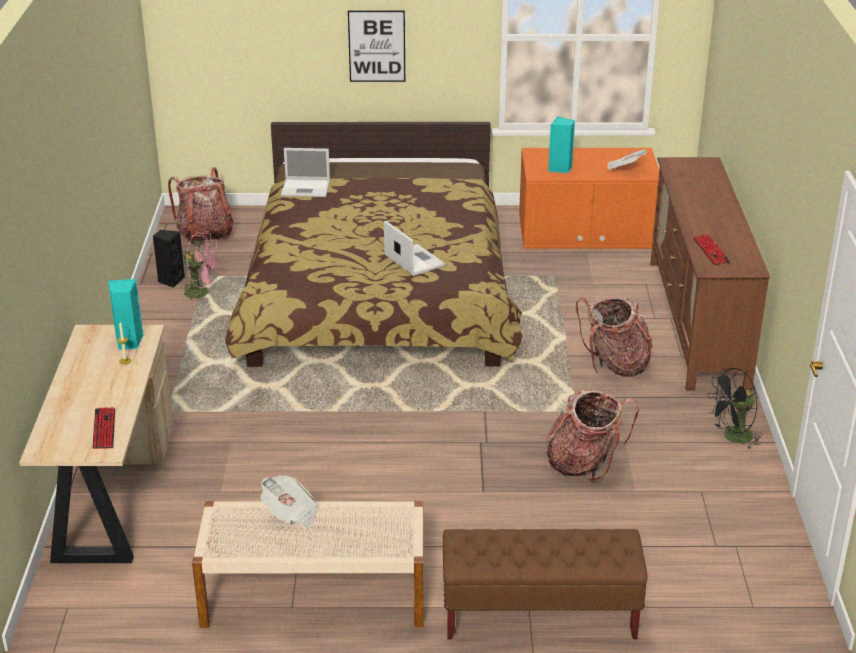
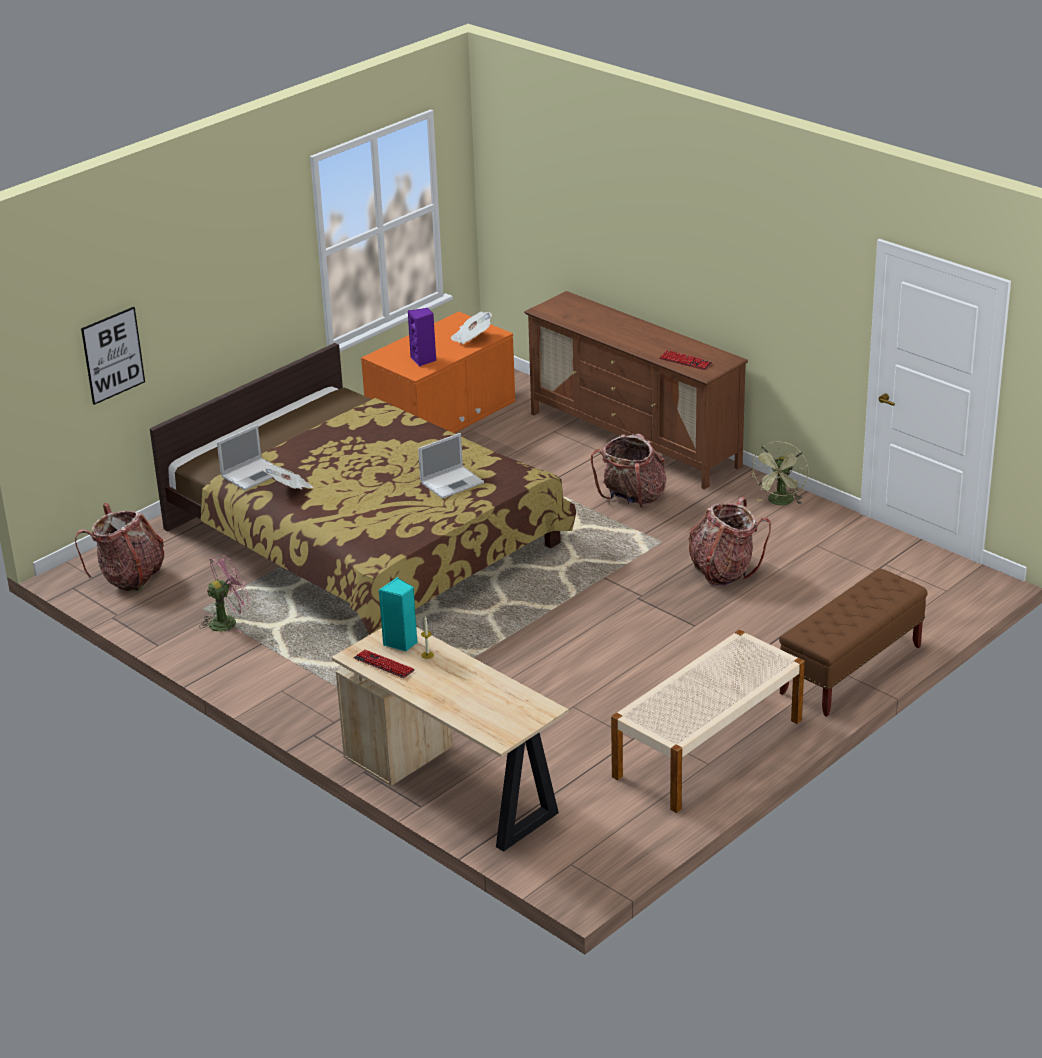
camera: 45 degrees left, 0 degrees up
(104, 429) = (512, 700): keyboard -> keyboard (384, 665)
(171, 280) = (179, 628): black speaker -> none
(291, 514) = (679, 687): newspaper -> newspaper (289, 488)
(377, 46) = (218, 307): picture -> picture (113, 355)
(413, 260) = (453, 482): laptop -> laptop turned 135 degrees clockwise
(560, 168) = (424, 360): turquoise speaker -> purple speaker
(733, 438) = (780, 502): black fan -> green fan

